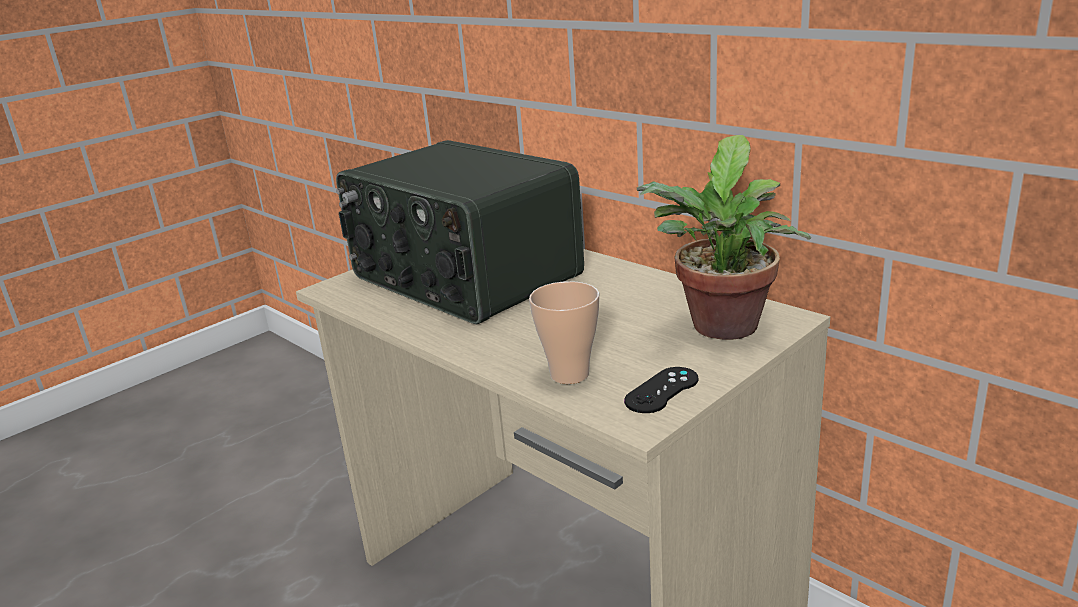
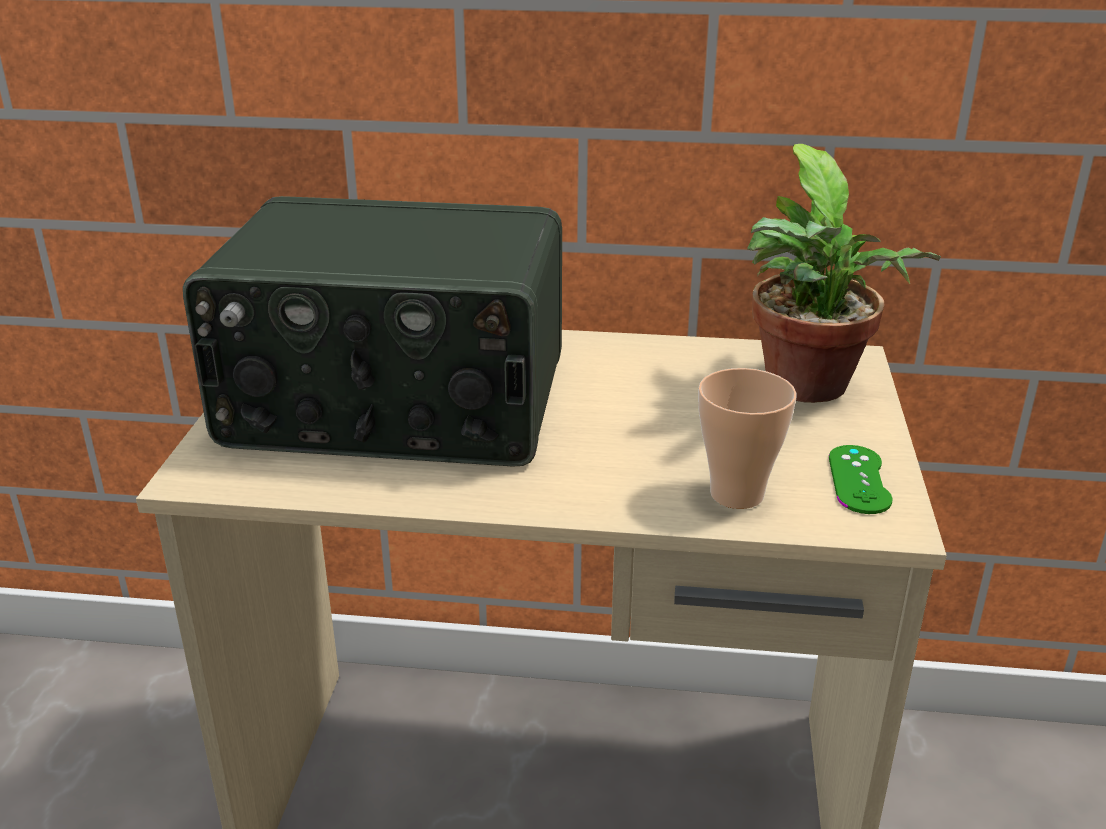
camera: 40 degrees left, 5 degrees up
(662, 390) = (859, 479): black game controller -> green game controller

